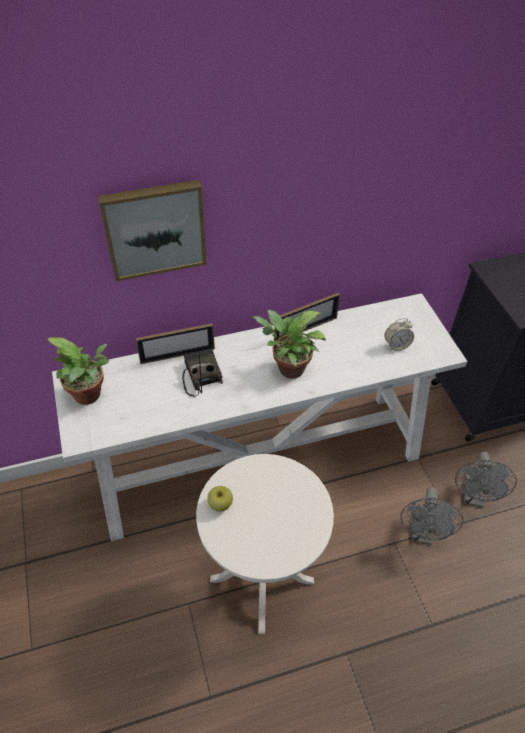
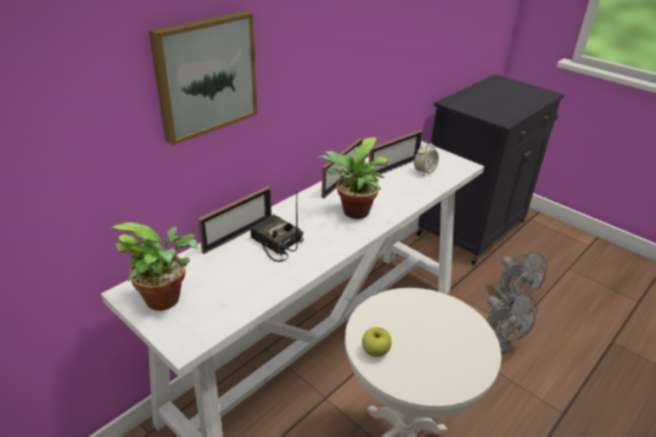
camera: 30 degrees left, 15 degrees down
(369, 330) = (393, 168): none -> picture frame

